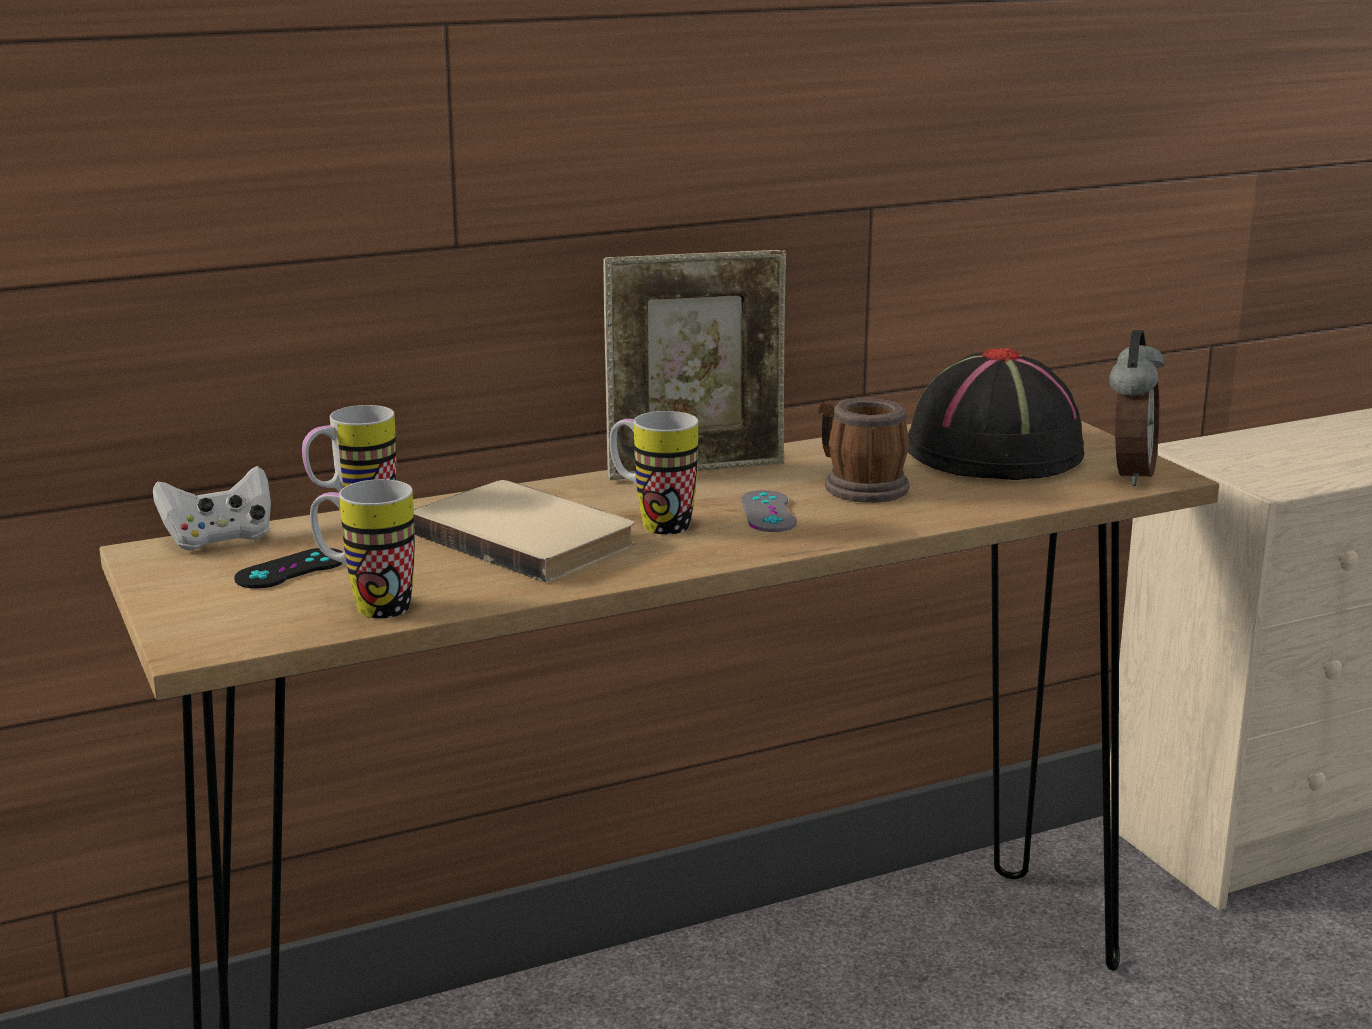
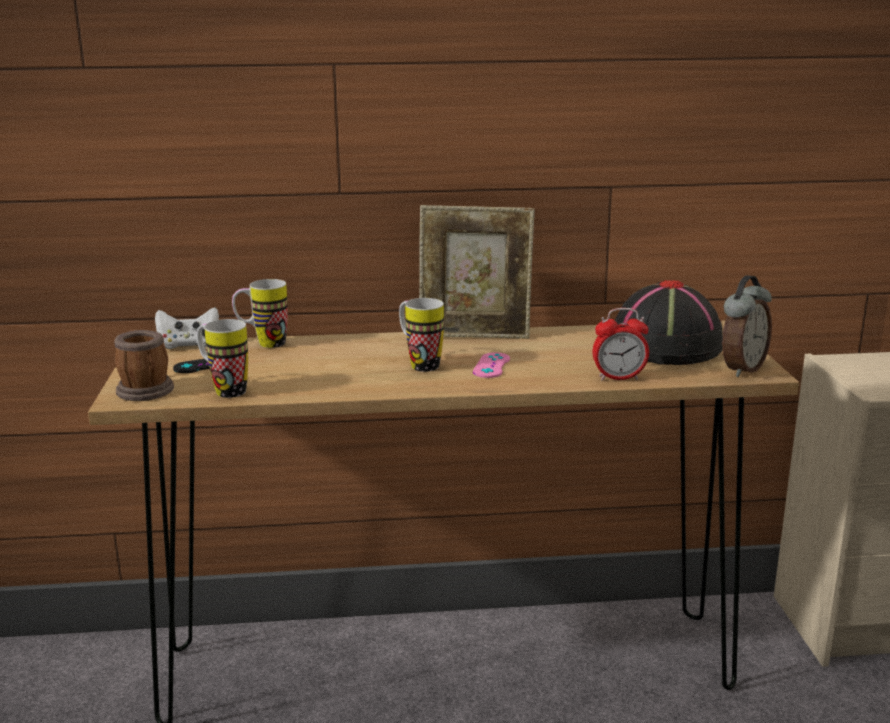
camera: 20 degrees right, 0 degrees up
(528, 537) = (344, 363): beige book -> none
(768, 512) = (491, 365): grey game controller -> pink game controller
(858, 486) = (560, 357): mug -> mug (143, 388)
(973, 507) = (618, 378): none -> alarm clock

